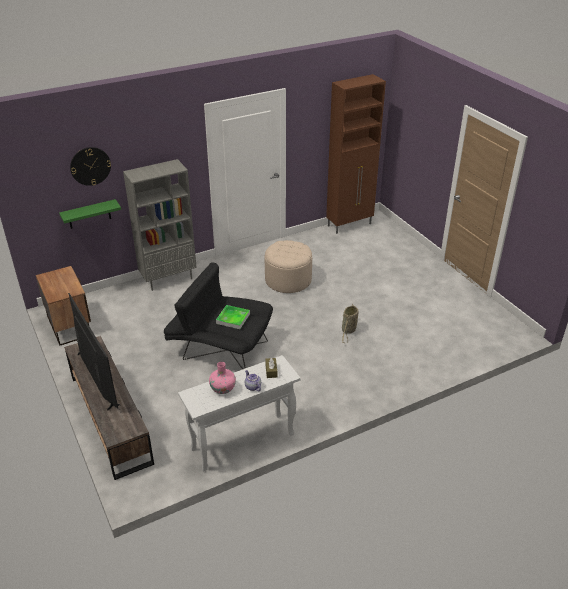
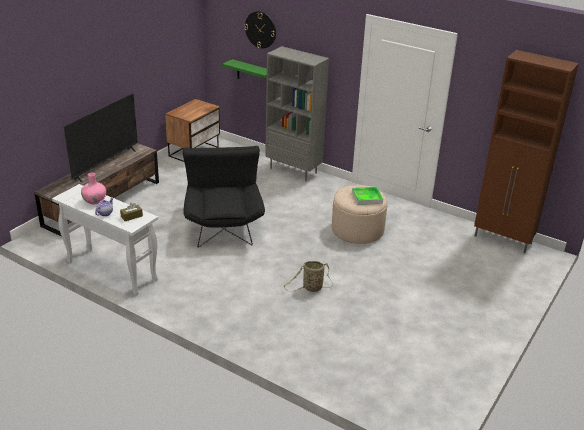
camera: 60 degrees right, 5 degrees down
(233, 318) = (225, 197): tray -> tray (367, 197)

